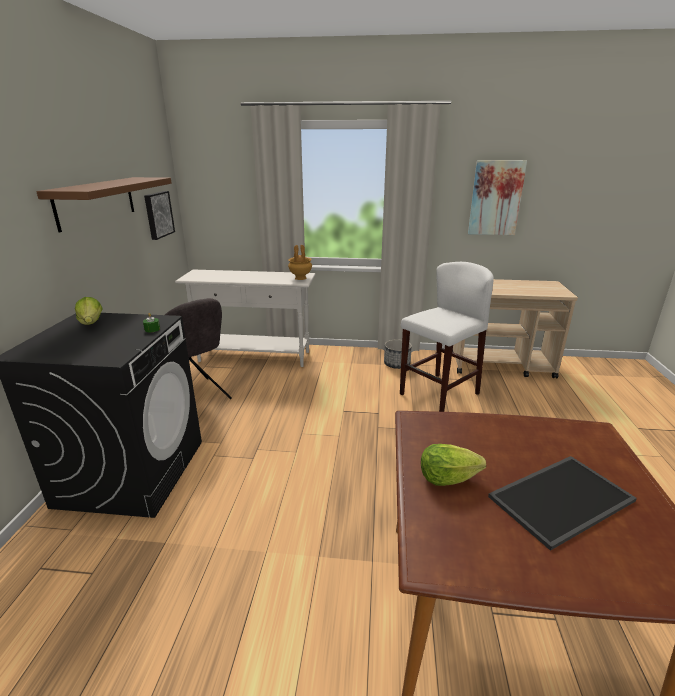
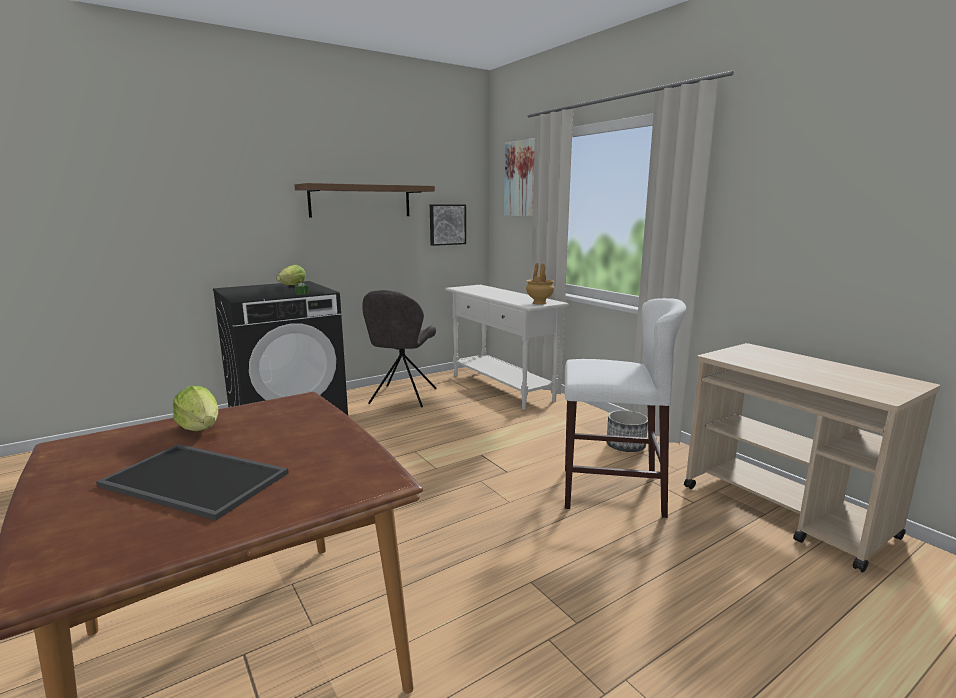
camera: 50 degrees right, 10 degrees down
(495, 198) = (814, 215): picture -> picture (522, 179)

